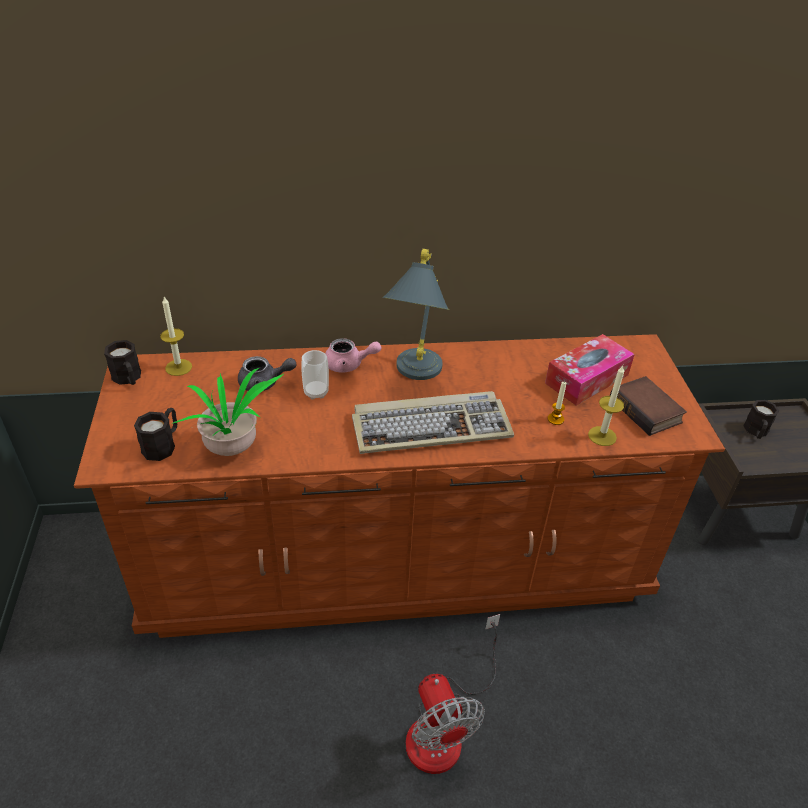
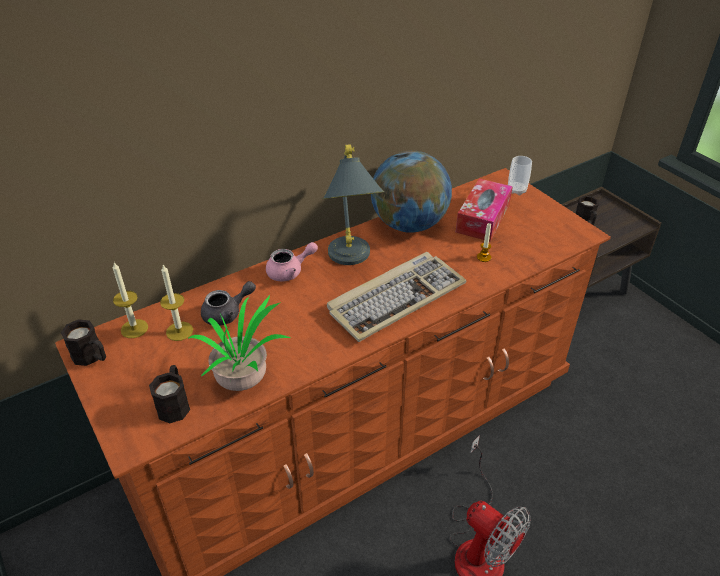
camera: 25 degrees left, 0 degrees up
(316, 392) = (280, 305): cup -> cup (516, 190)
(501, 359) = (409, 224): none -> globe
(602, 436) = (525, 258): candle -> candle (179, 331)
(647, 411) = (541, 227): book -> none

